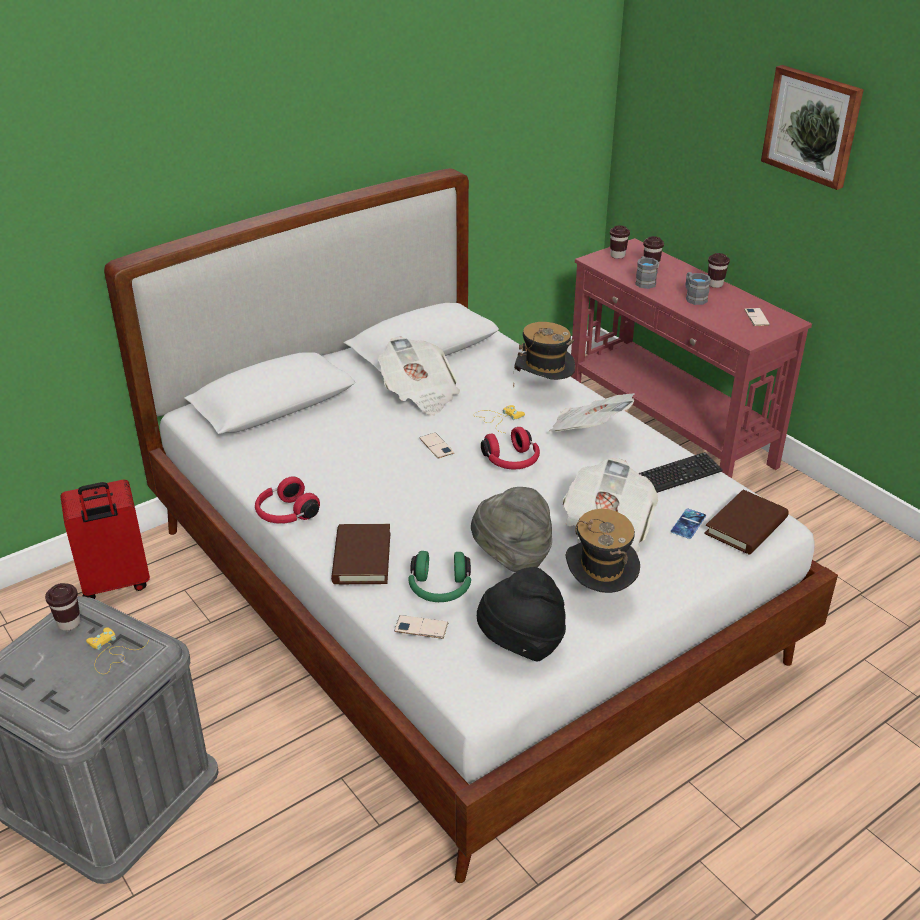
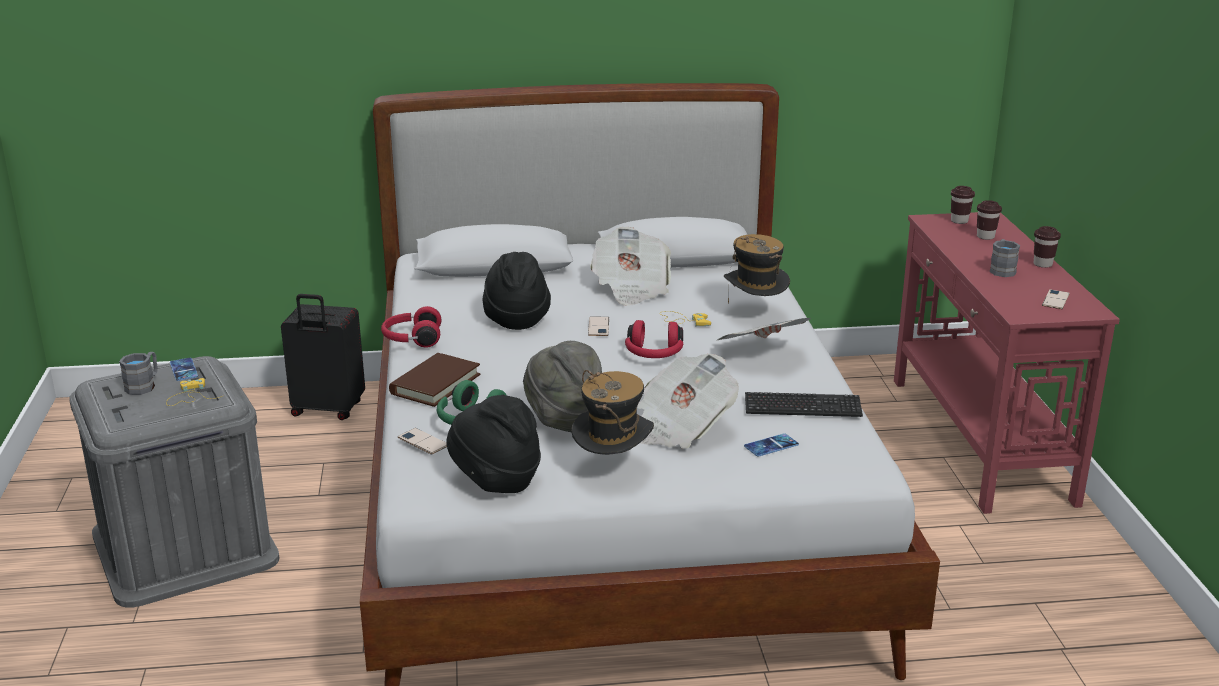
camera: 30 degrees right, 10 degrees down
(69, 623) = (184, 370): brown cup -> phone
(115, 584) = (327, 410): red suitcase -> black suitcase
(356, 459) = (516, 318): none -> black hat
(644, 281) = (961, 246): grey mug -> grey mug (144, 385)
(746, 526) = (831, 464): brown book -> none
(812, 126) = (1142, 75): picture -> none

